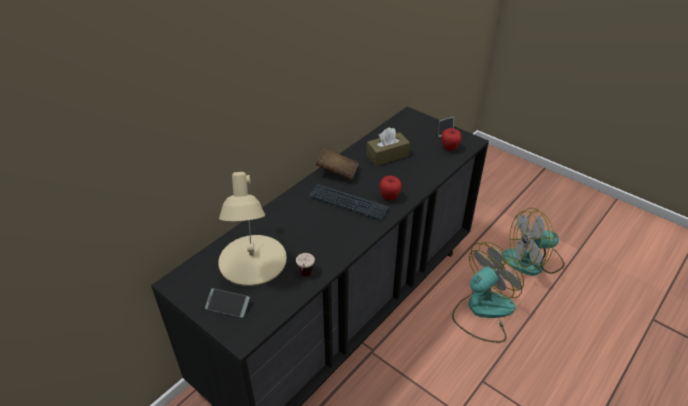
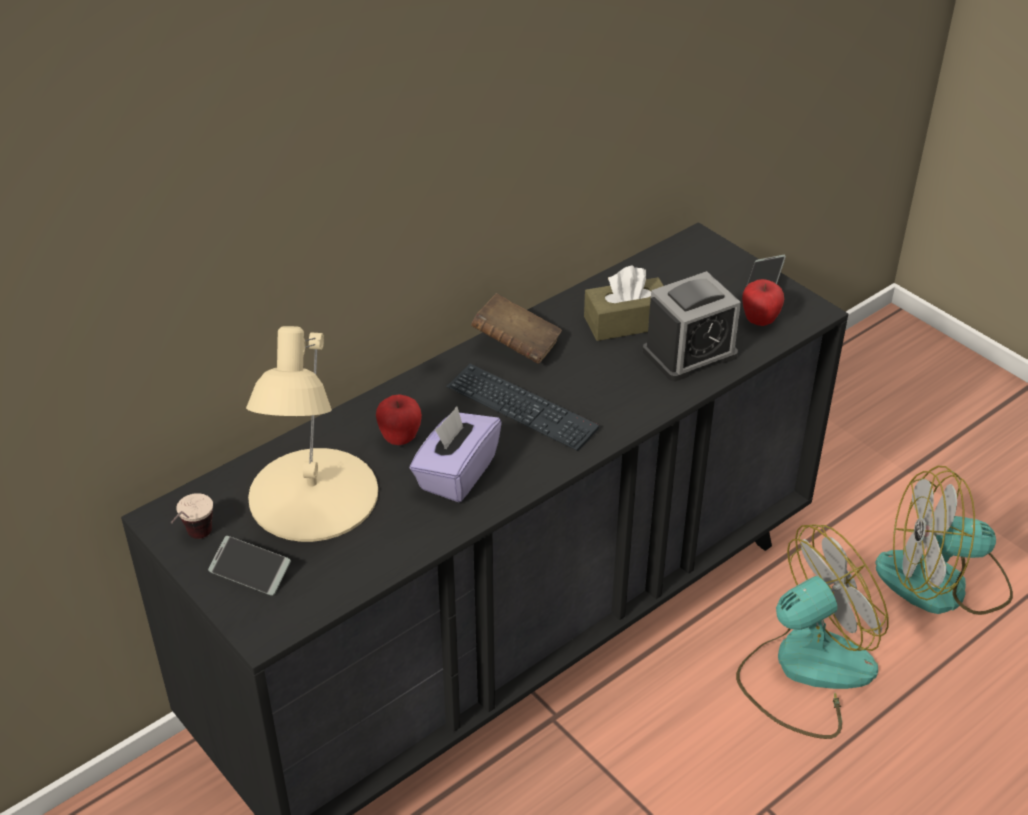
camera: 10 degrees right, 0 degrees up
(305, 278) = (403, 540): cup -> cup (194, 541)
(324, 240) = (456, 474): none -> purple tissue box
(389, 197) = (607, 407): apple -> apple (400, 439)
(421, 167) = (689, 353): none -> alarm clock

